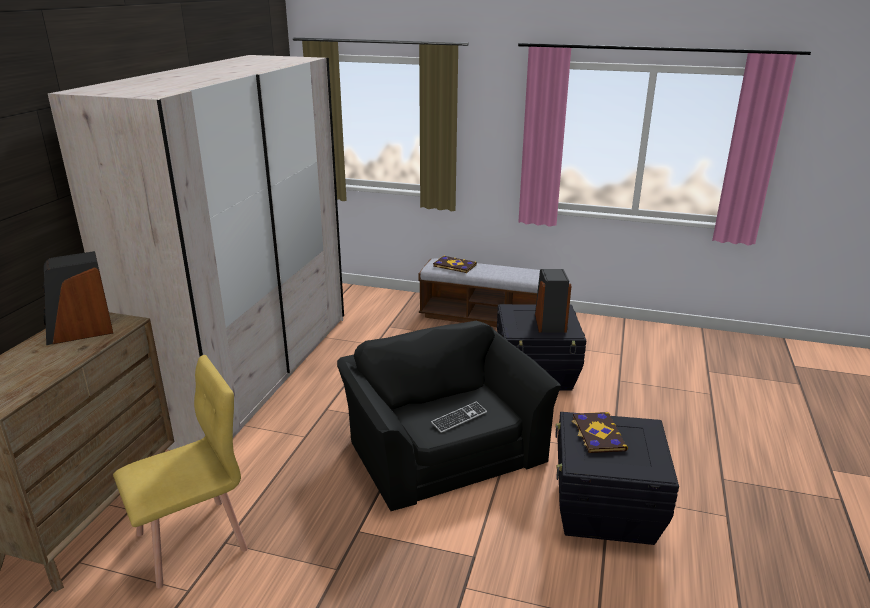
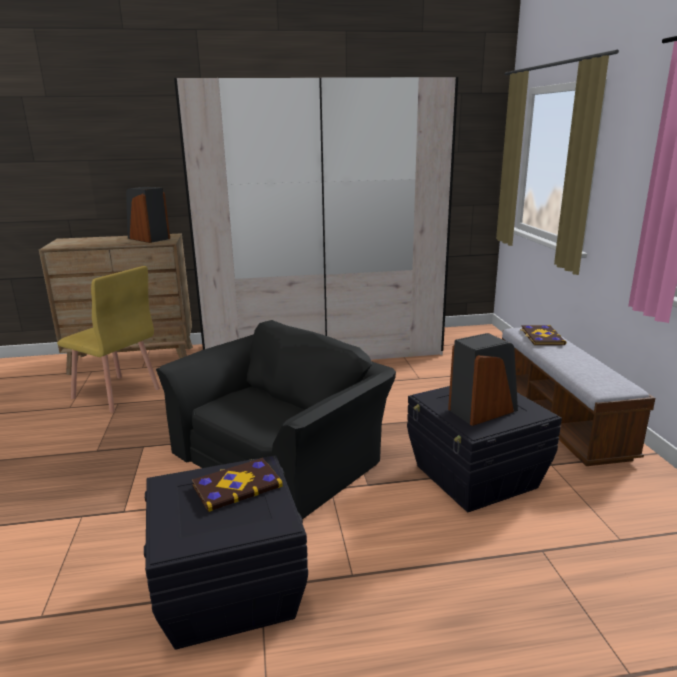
camera: 65 degrees right, 5 degrees down
(459, 418) = (252, 416): keyboard -> none

